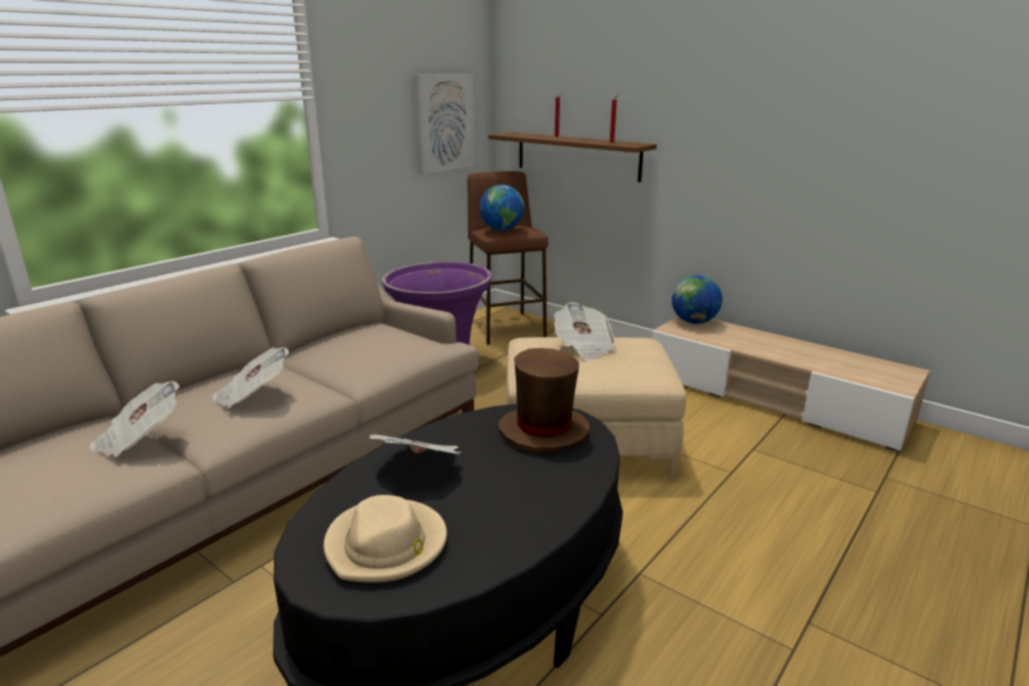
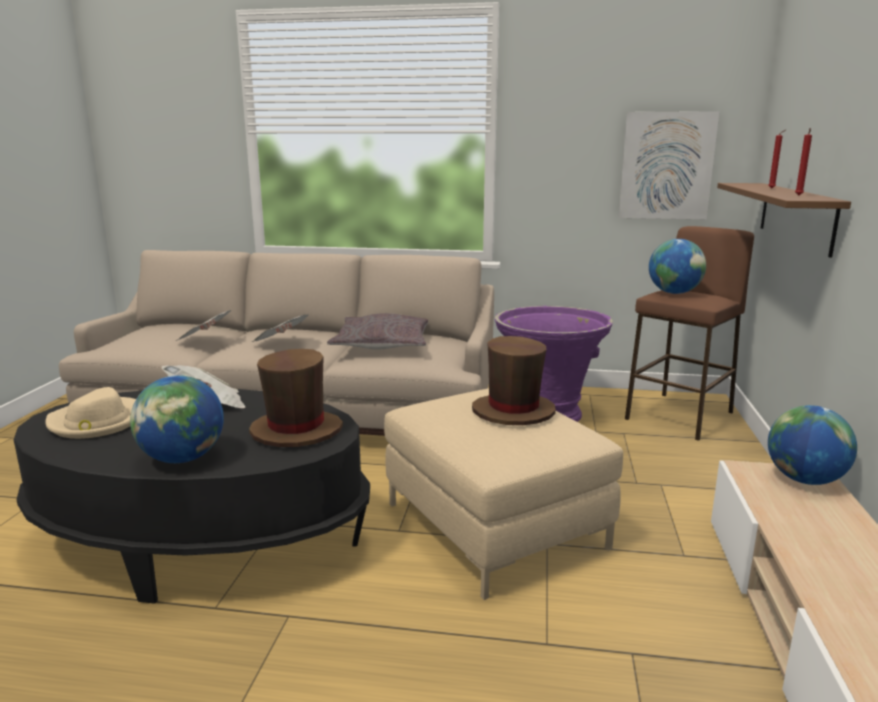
camera: 60 degrees right, 5 degrees down
(344, 351) = (382, 344): none -> grey pillow
(556, 497) = (183, 458): none -> globe
(583, 347) = (513, 412): newspaper -> brown hat

